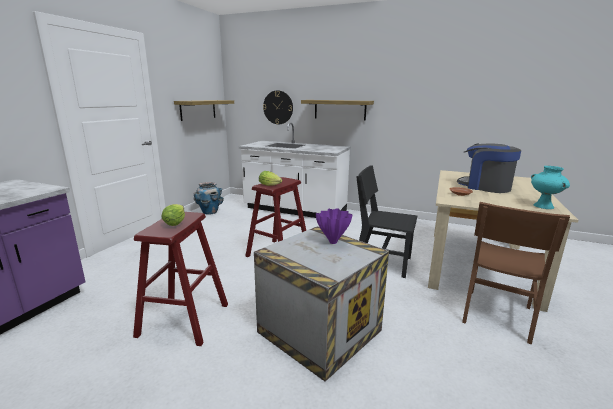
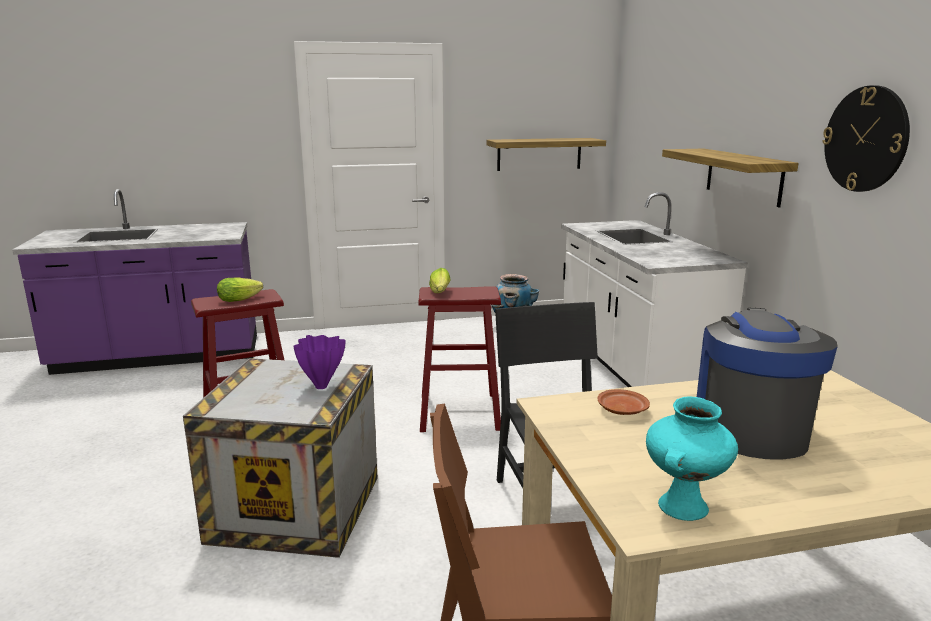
camera: 55 degrees right, 0 degrees up
(278, 107) = (665, 159): wall clock -> wall clock (866, 139)

